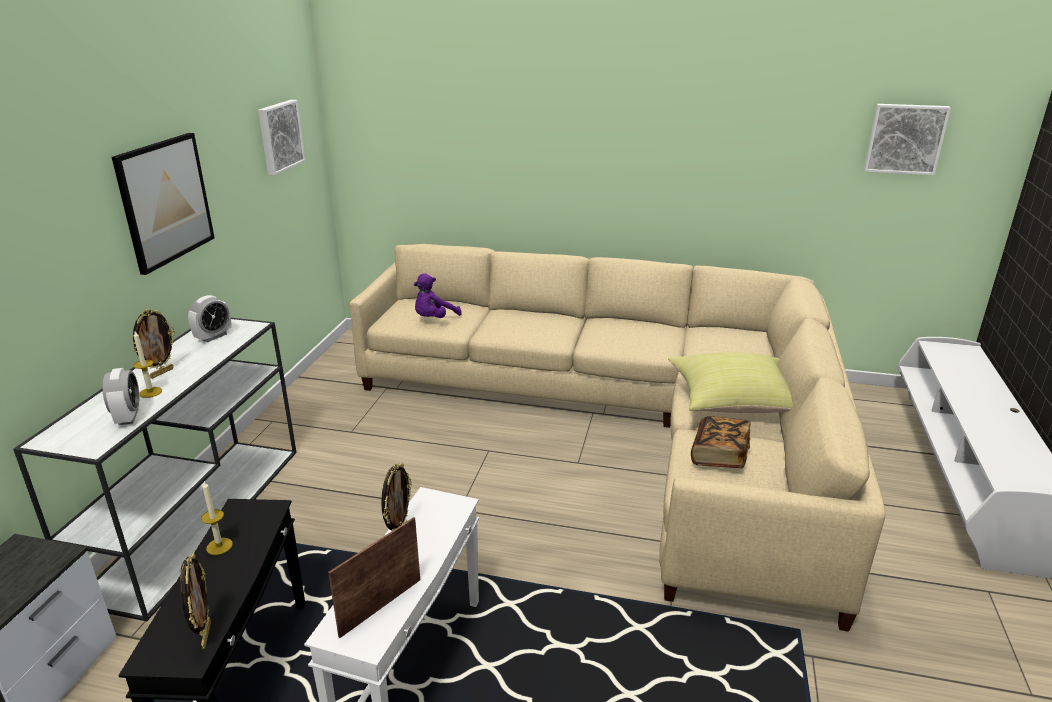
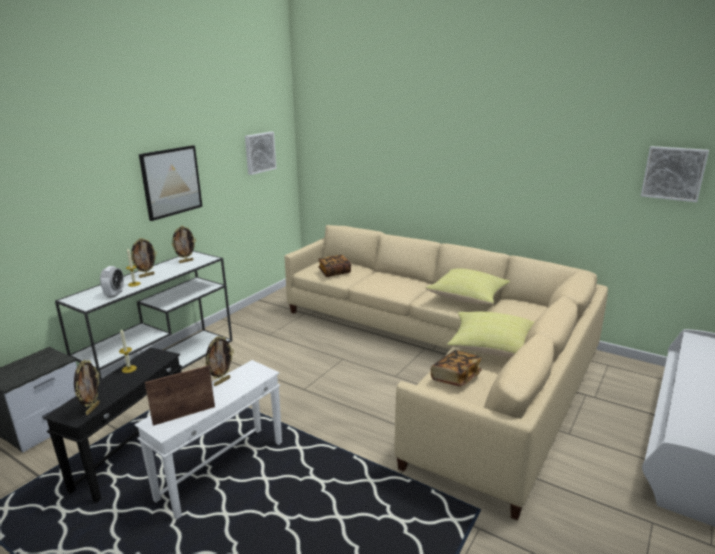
camera: 20 degrees right, 5 degrees down
(213, 336) = (186, 261): alarm clock -> picture frame
(434, 319) = (334, 272): purple plush toy -> book
(651, 333) = (468, 298): none -> yellow pillow

